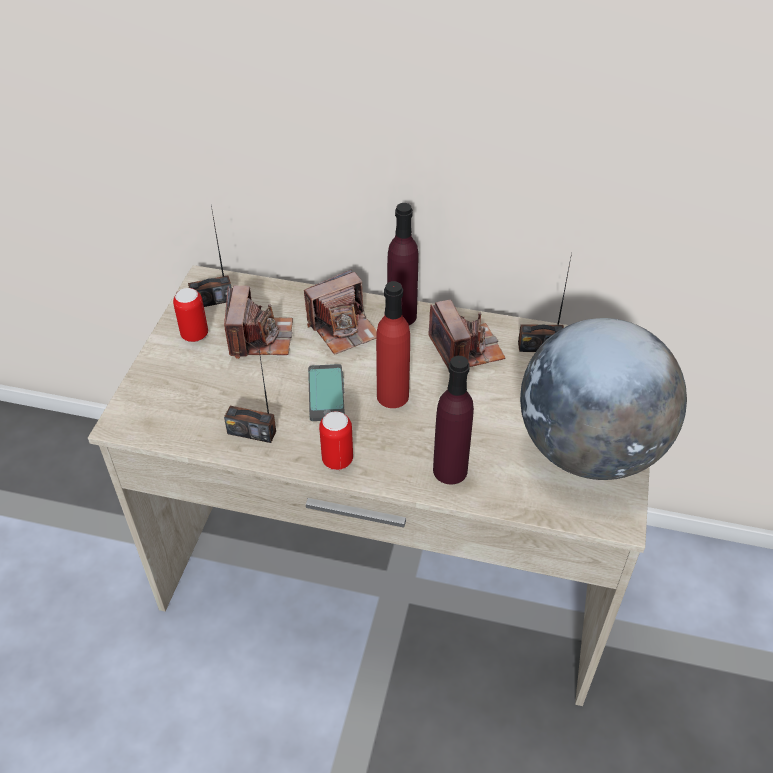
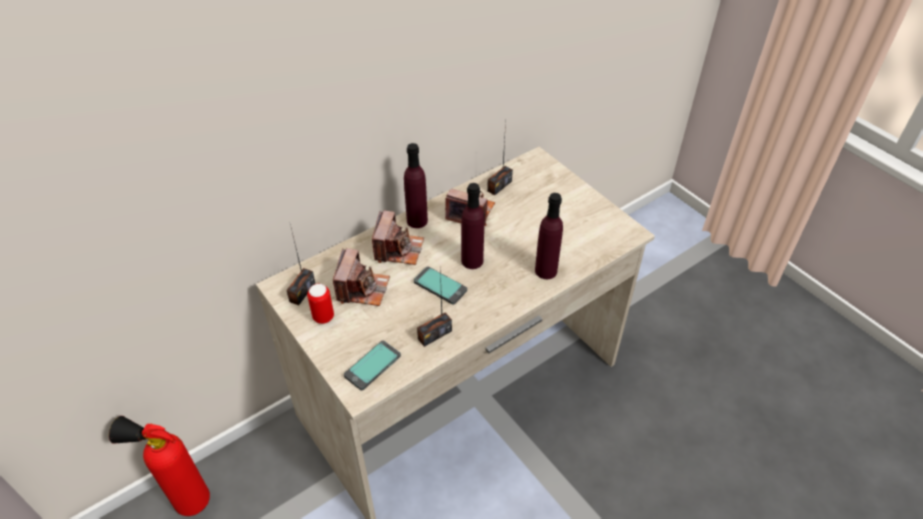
camera: 50 degrees left, 0 degrees up
(80, 445) = (185, 500): none -> fire extinguisher
(164, 411) = (373, 366): none -> phone
(260, 338) = (362, 289): camera -> camera turned 60 degrees clockwise
(337, 460) = (494, 310): can -> none
(392, 396) = (472, 261): red bottle -> purple bottle
(589, 450) = (583, 214): globe -> none

